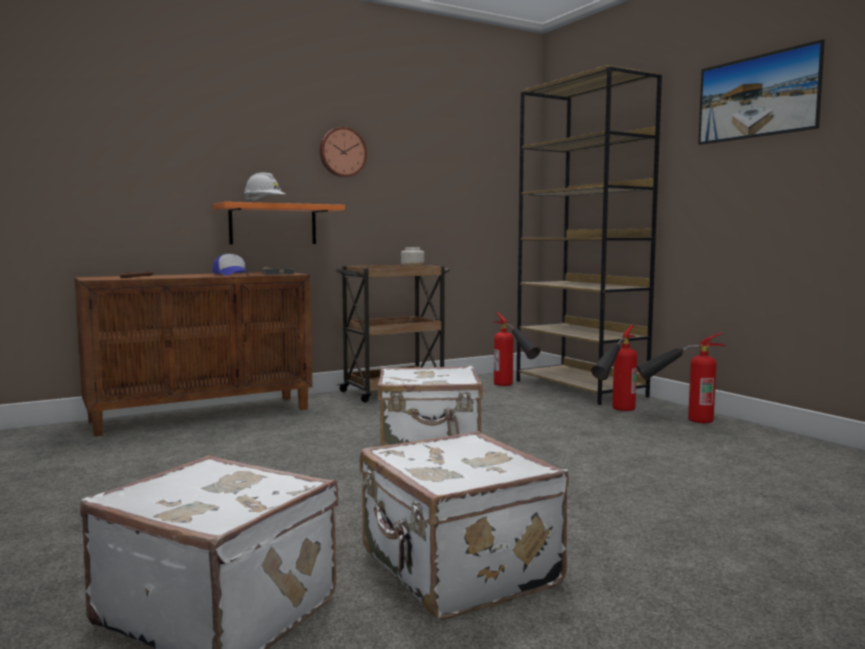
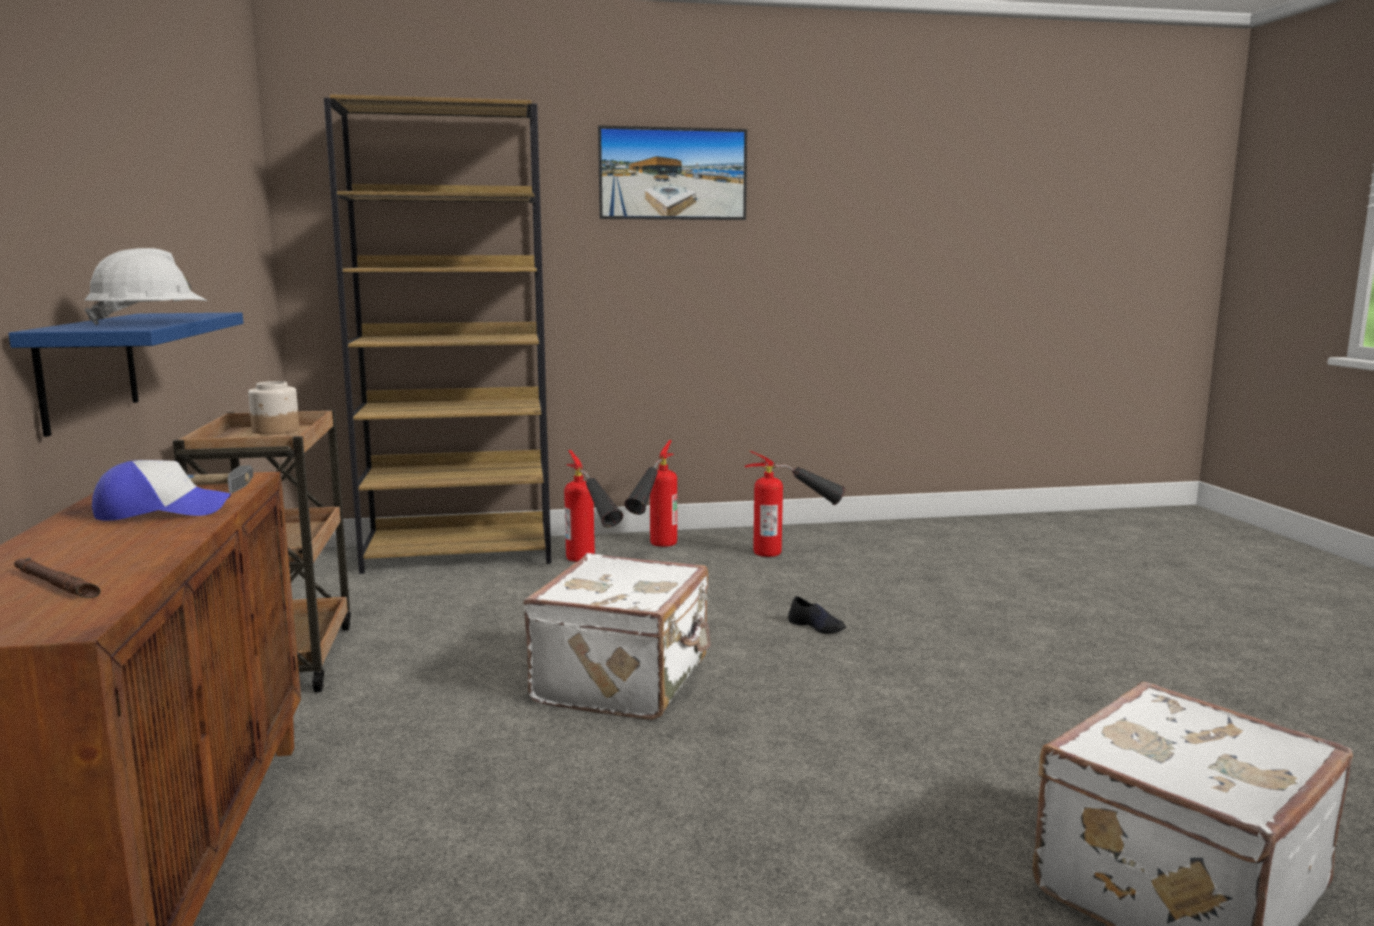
camera: 70 degrees left, 5 degrees up
(273, 224) = (88, 369): orange shelf -> blue shelf
(342, 152) = (137, 189): wall clock -> none
(457, 570) = (1056, 736): white suitcase -> none
(513, 387) = (394, 582): fire extinguisher -> fire extinguisher (793, 551)
(591, 477) = (817, 626): none -> black shoe

